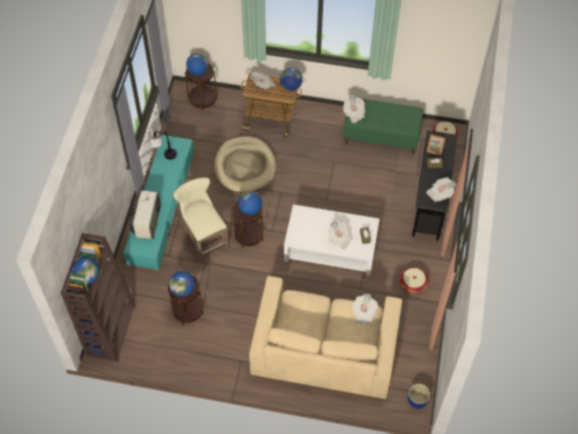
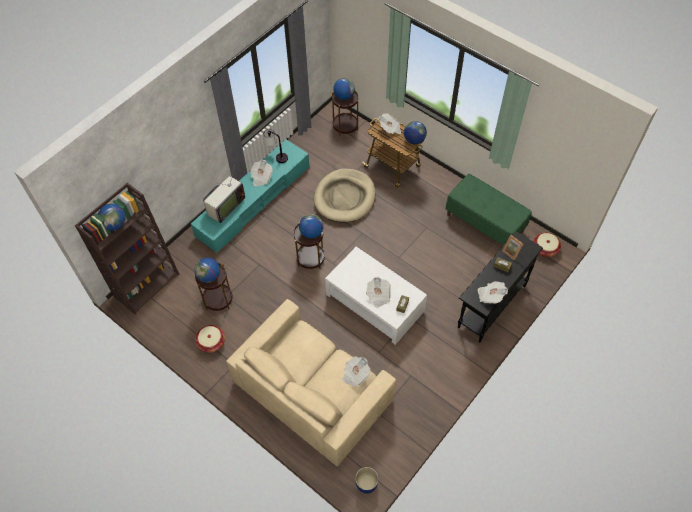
camera: 30 degrees right, 0 degrees up
(204, 239) = (270, 244): beige stool -> none
(354, 113) = (462, 189): newspaper -> newspaper (261, 177)
(412, 284) = (430, 371): basket -> basket (211, 342)

